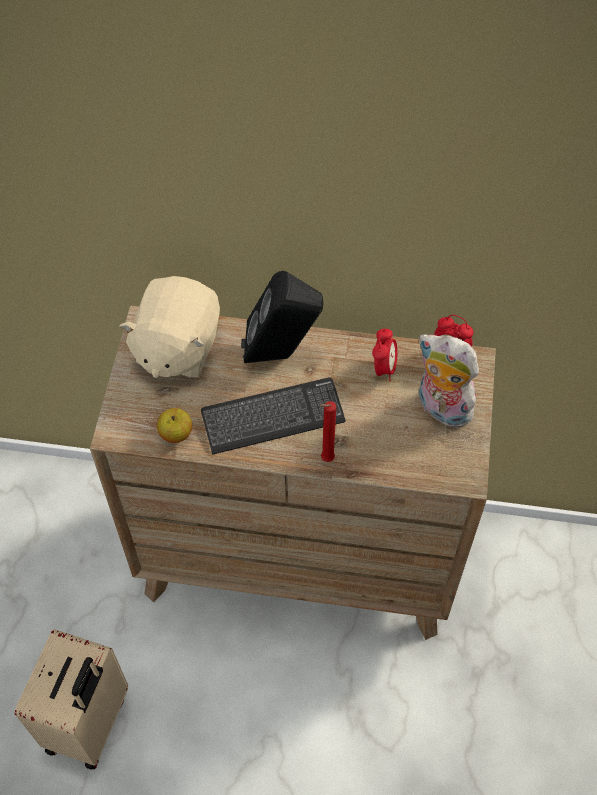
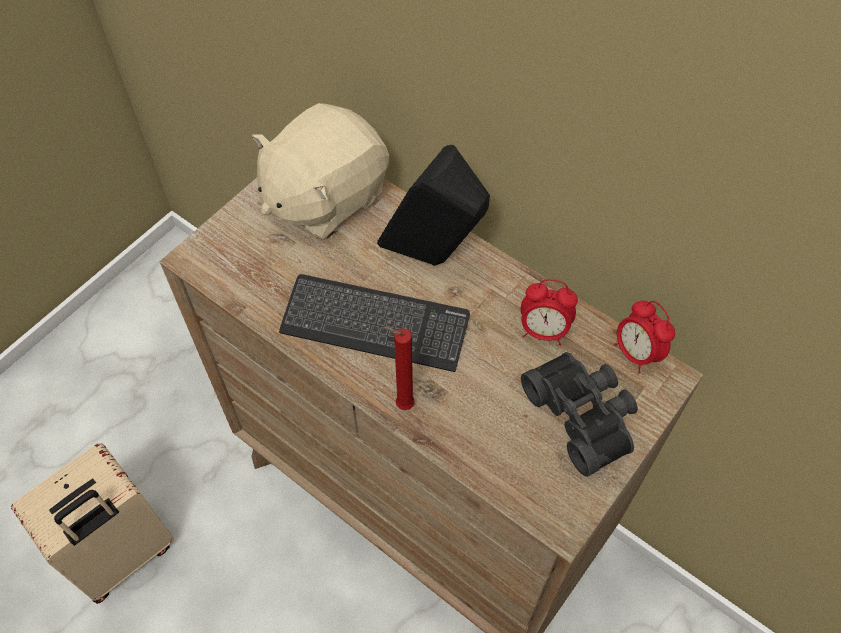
camera: 30 degrees right, 0 degrees up
(176, 433) = (257, 290): apple -> none
(383, 368) = (543, 331): alarm clock -> alarm clock turned 60 degrees clockwise
(440, 408) = (583, 415): plush toy -> black binoculars

